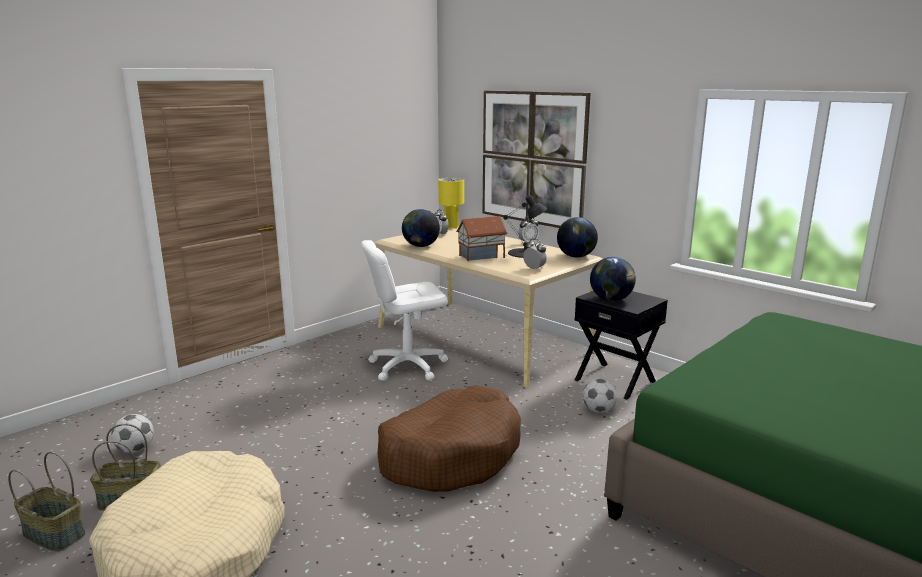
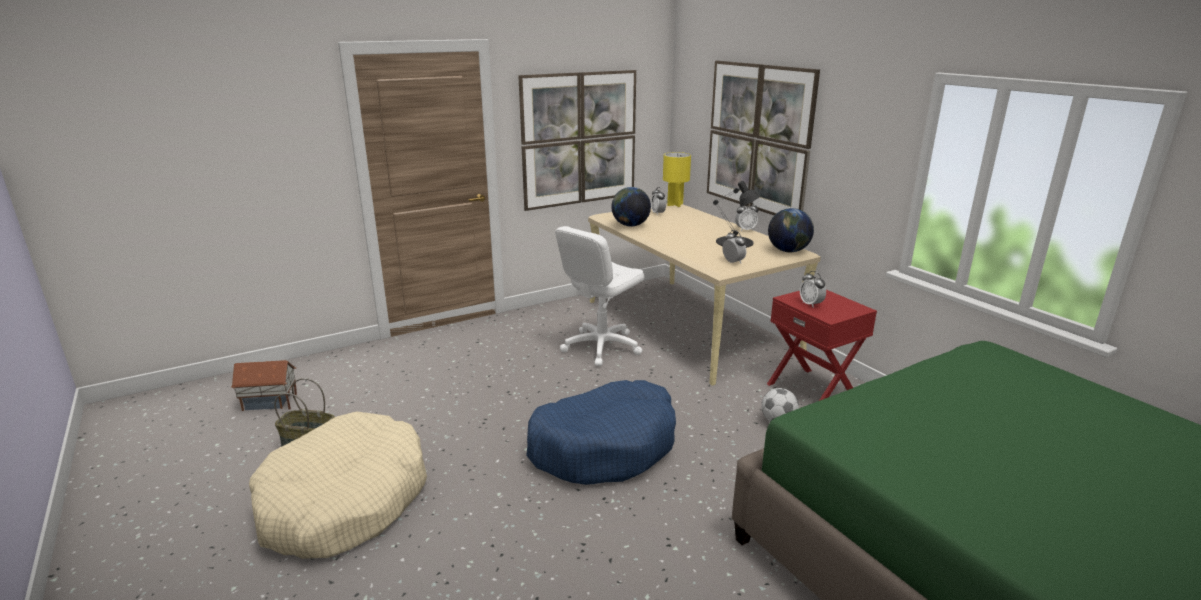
camera: 15 degrees right, 5 degrees up
(55, 534) = (242, 466): basket -> none
(135, 449) = (330, 398): football -> none
(359, 167) = (579, 139): none -> picture
(407, 366) = (601, 347): white office chair -> white office chair turned 45 degrees counterclockwise
(450, 454) = (604, 446): brown dog bed -> blue dog bed
(482, 256) = (686, 243): toy house -> toy house (270, 403)
(611, 300) = (811, 304): globe -> alarm clock
(615, 380) = (812, 390): black nightstand -> red nightstand

